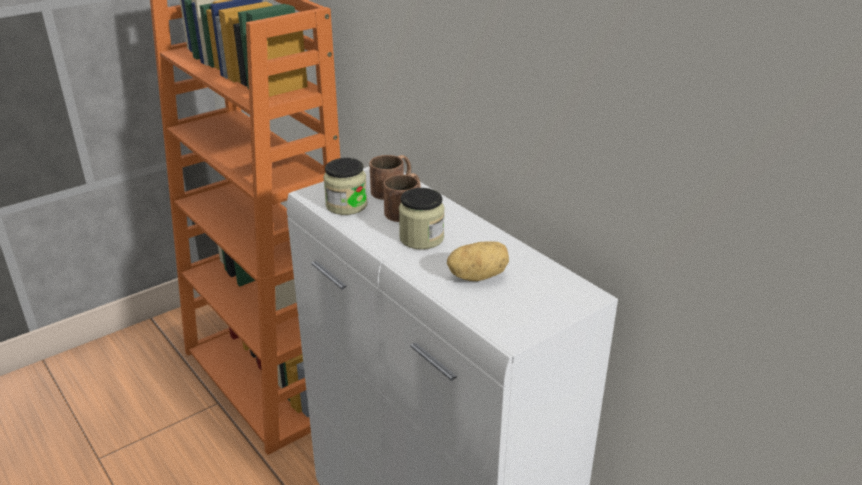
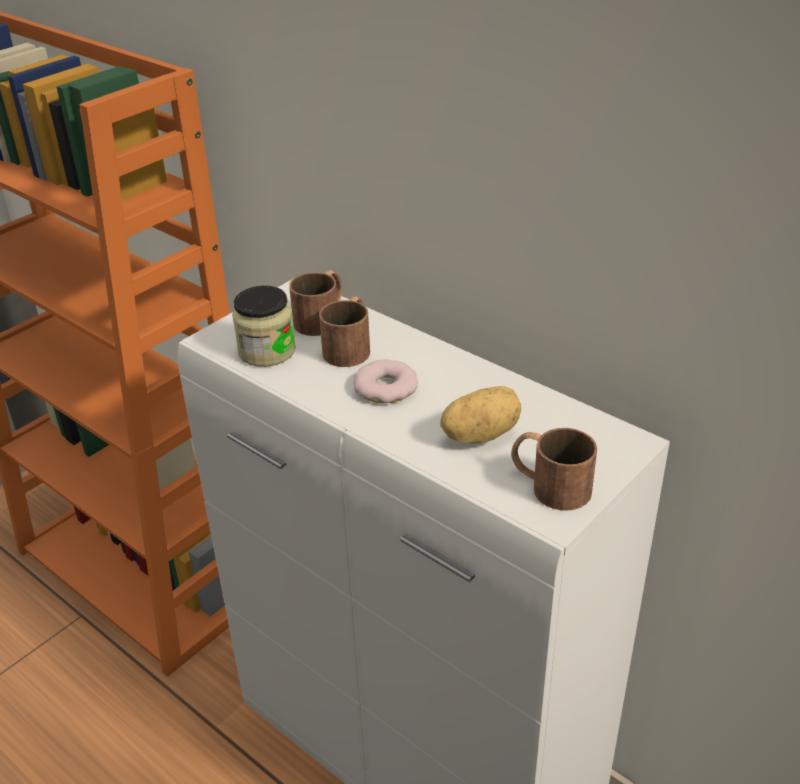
camera: 10 degrees left, 5 degrees up
(421, 238) = (386, 388): jar -> donut
(516, 314) = (549, 485): none -> brown mug

